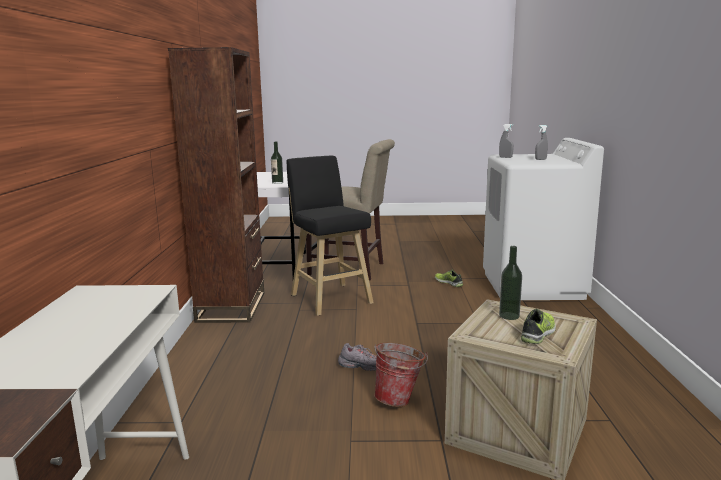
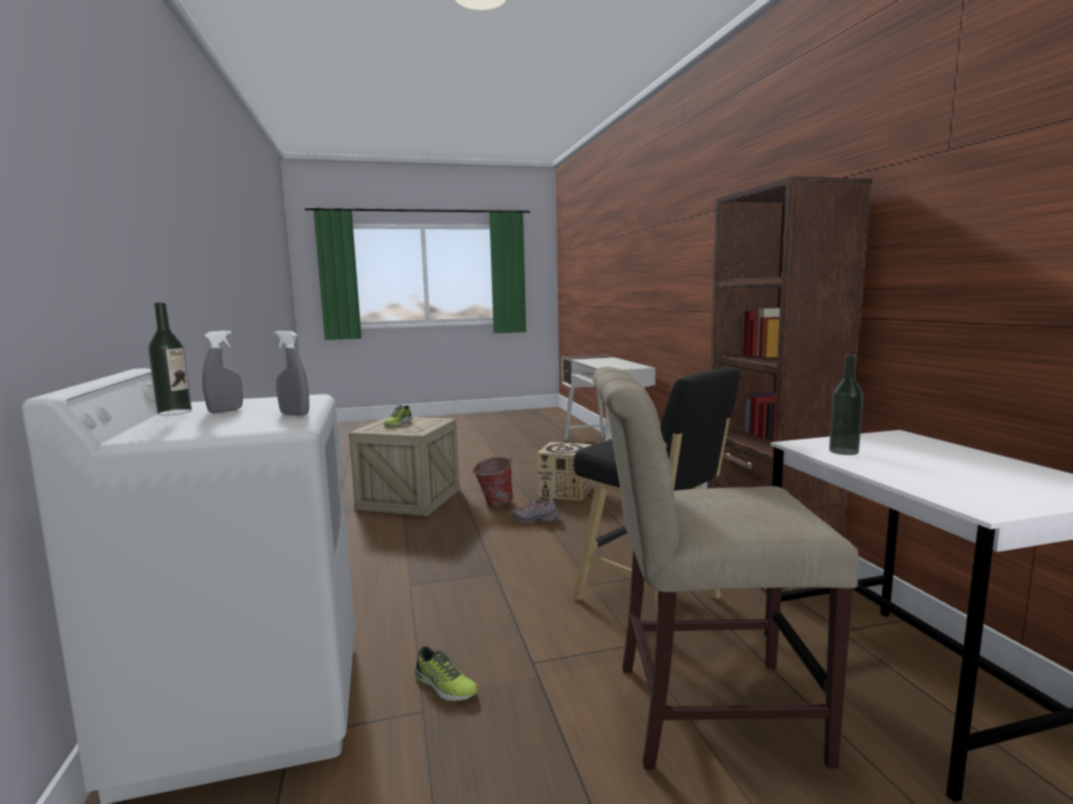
camera: 165 degrees right, 5 degrees down
(295, 410) = (565, 491): none -> cardboard box
(509, 316) = (411, 428): bottle -> bottle (174, 412)

